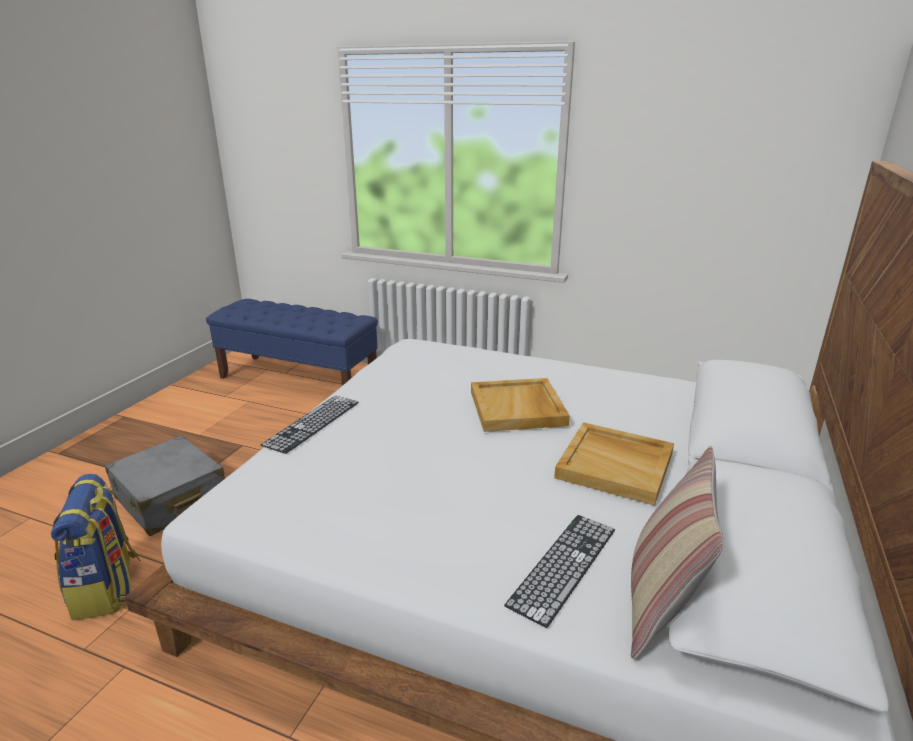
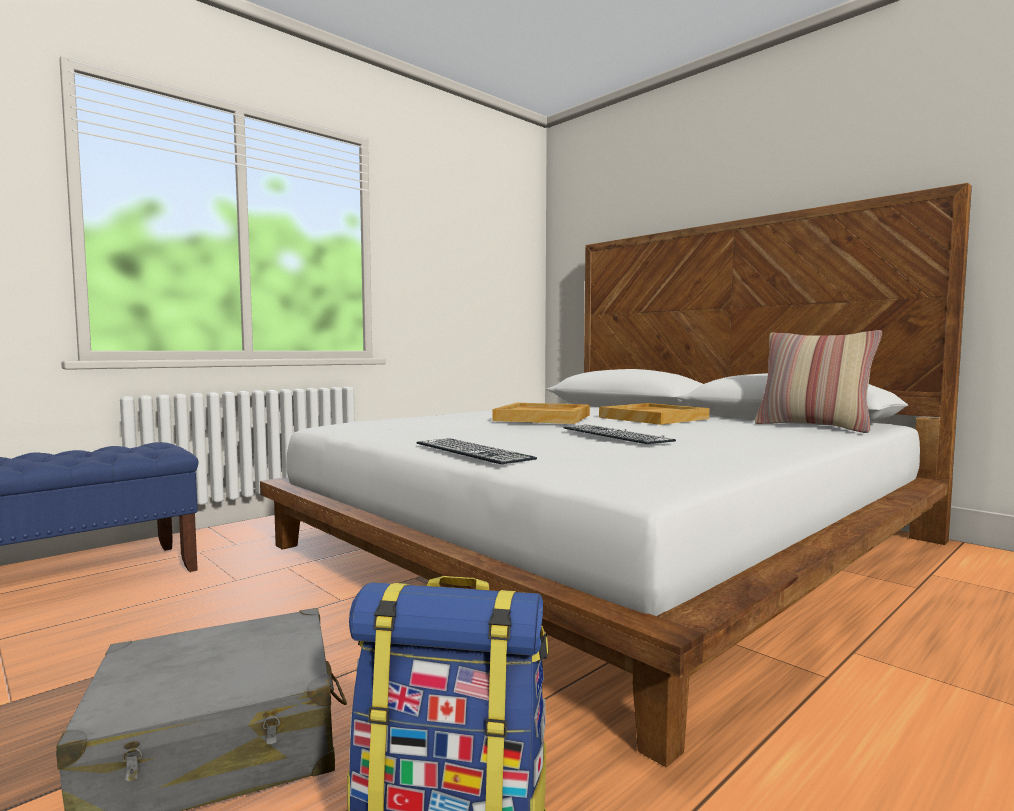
camera: 65 degrees left, 20 degrees down
(563, 565) = (775, 431): keyboard -> keyboard (615, 434)

